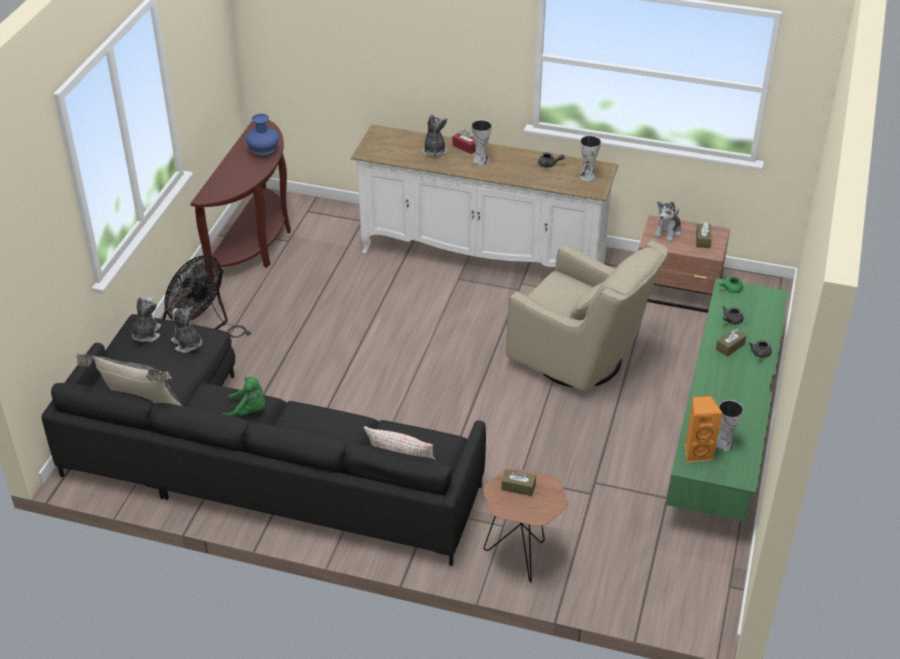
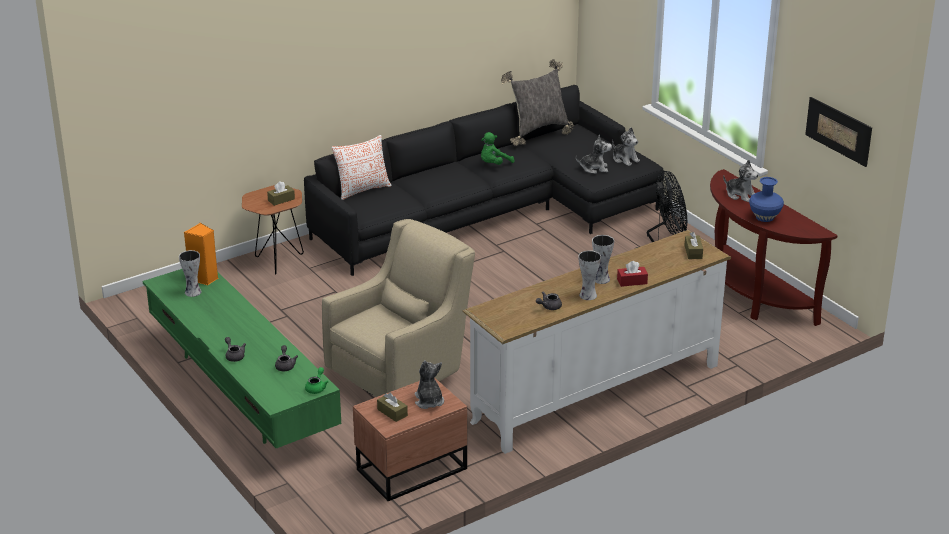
camera: 130 degrees right, 10 degrees down
(213, 51) = (838, 131): none -> picture
(434, 151) = (645, 265): plush toy -> plush toy (740, 195)
(581, 360) = (402, 373): beige armchair -> beige armchair turned 150 degrees clockwise
(588, 176) = (504, 316): vase -> vase (587, 295)
(730, 347) = (262, 347): brown tissue box -> brown tissue box (693, 252)

